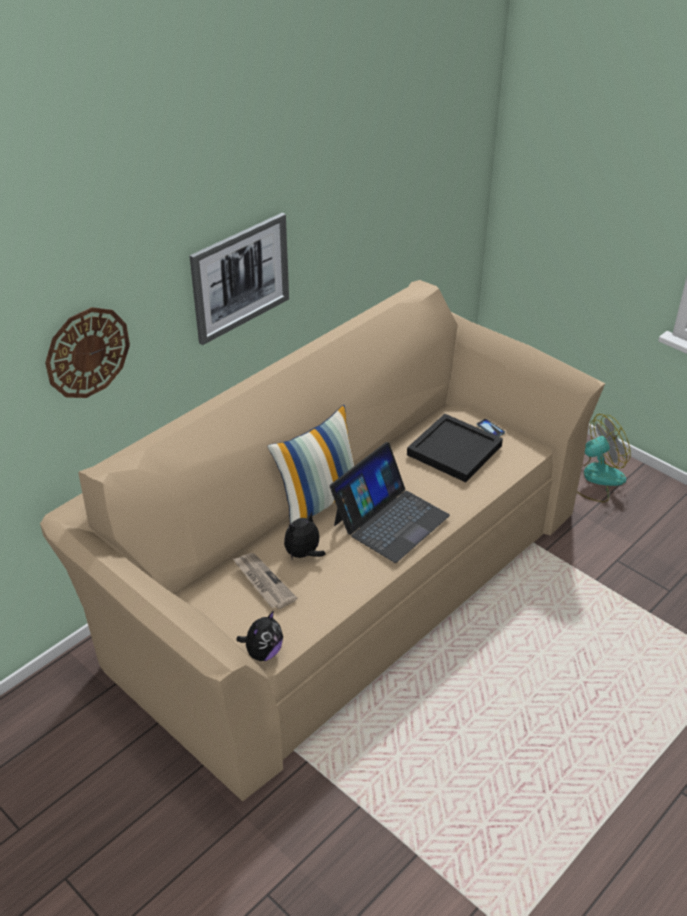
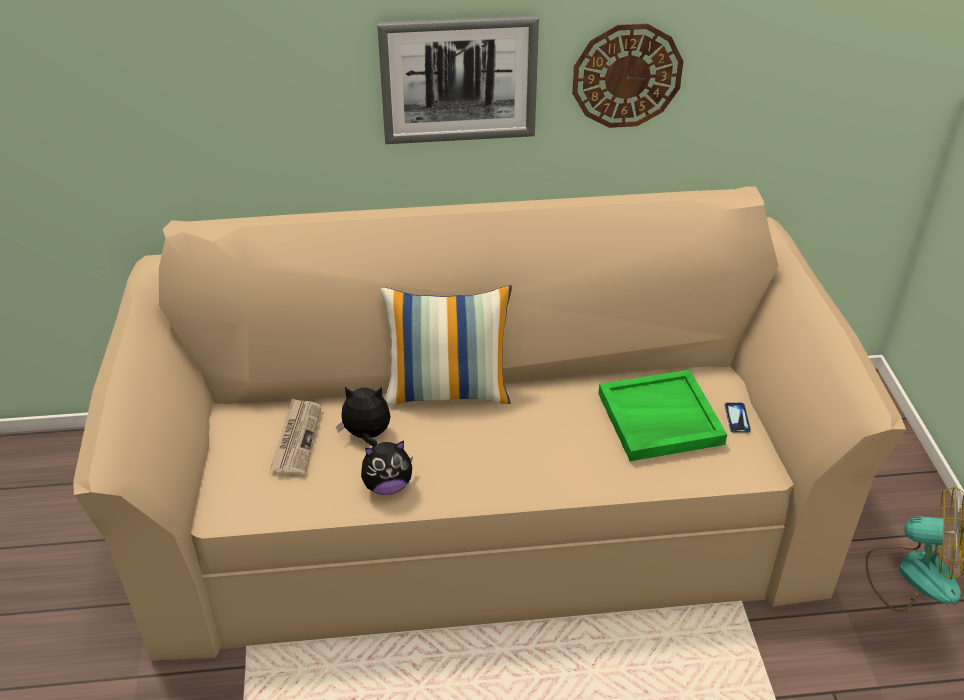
camera: 40 degrees right, 0 degrees up
(87, 352) = (217, 91): wall clock -> wall clock (627, 76)
(263, 652) = (216, 508): plush toy -> plush toy (387, 486)
(390, 519) = (492, 451): laptop -> none
(454, 451) = (659, 419): black tray -> green tray

